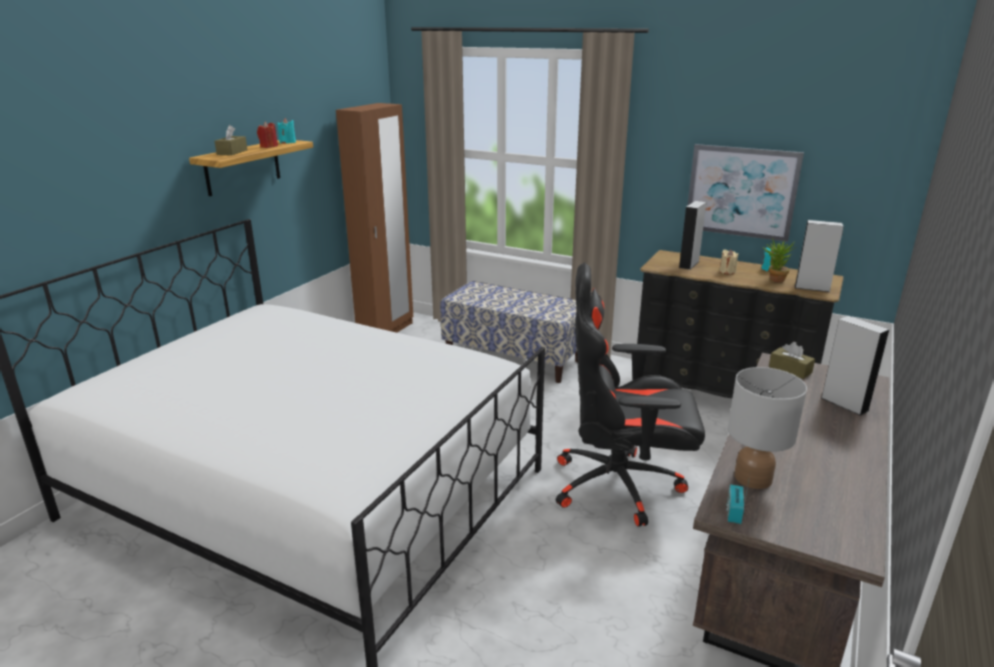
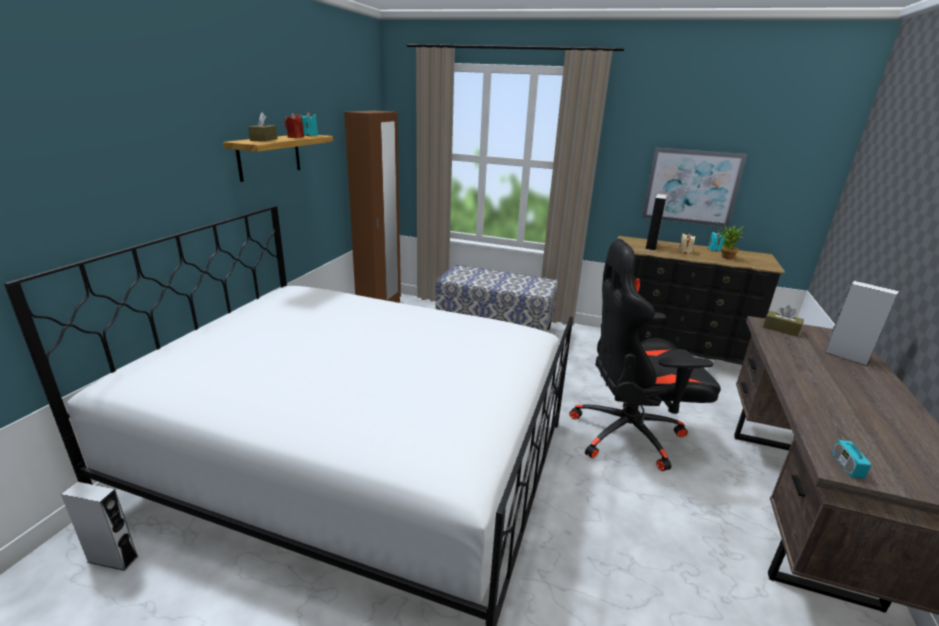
camera: 10 degrees left, 0 degrees up
(753, 478) = (835, 430): grey table lamp -> none
(812, 288) = (758, 263): grey speaker -> grey speaker (113, 559)

